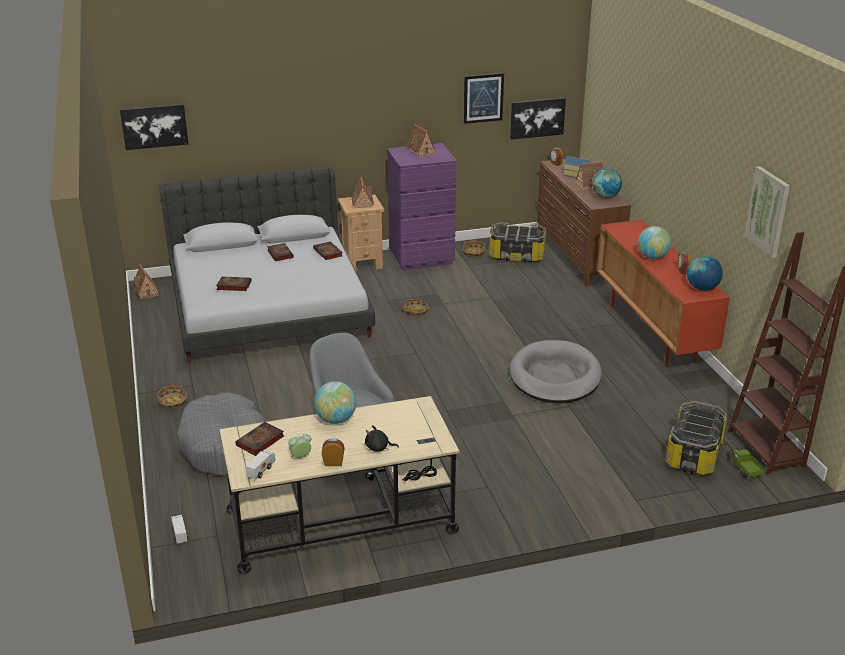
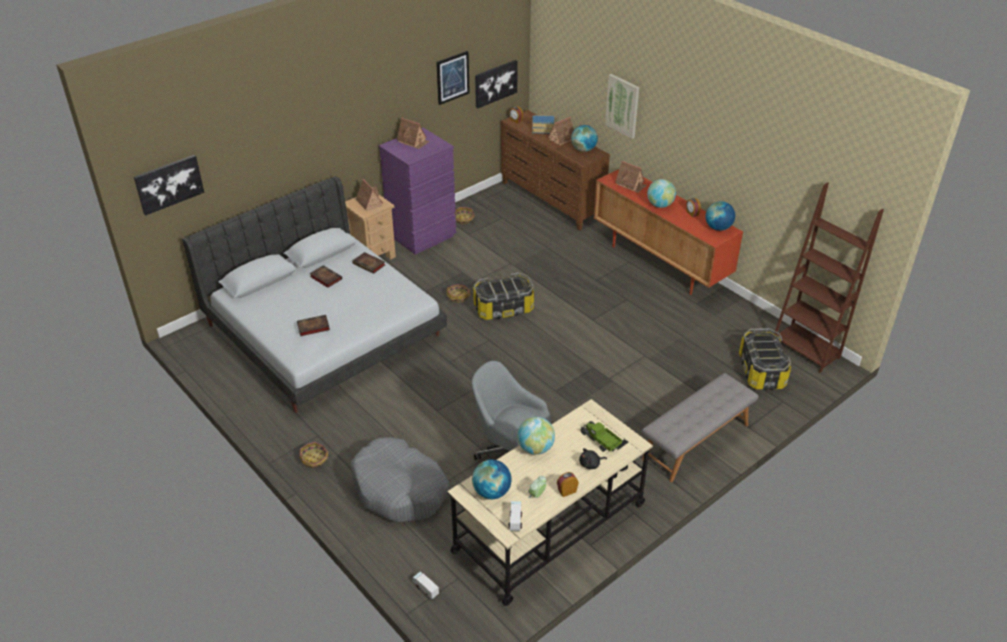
camera: 25 degrees left, 10 degrees up
(146, 291) = (189, 344): toy house -> toy house (630, 184)
(259, 442) = (492, 492): book -> globe
(516, 256) = (502, 213): storage box -> storage box (503, 309)
(555, 376) = (615, 330): grey dog bed -> none
(563, 496) = (696, 442): none -> grey bench
(743, 469) = (801, 373): toy truck -> toy truck (600, 441)
(768, 211) = (783, 164): picture -> picture (622, 106)

